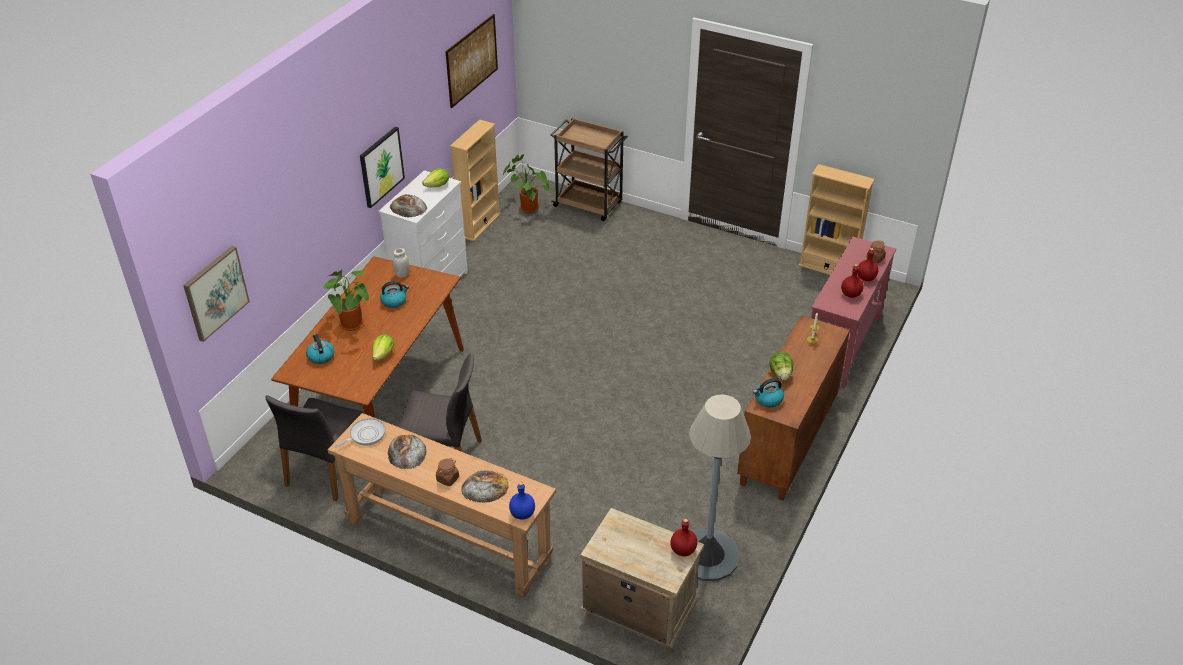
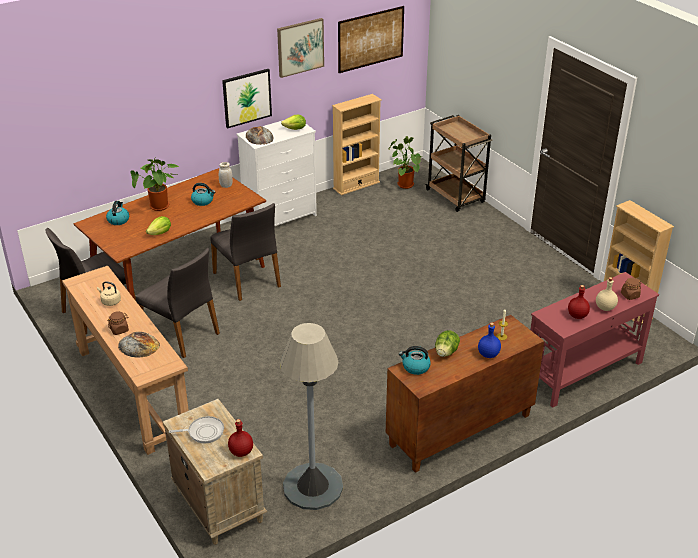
camera: 30 degrees right, 5 degrees down
(215, 293) = (46, 140): picture -> picture (300, 47)
(365, 435) = (95, 280): frying pan -> frying pan (203, 432)
(406, 452) = (110, 301): bread -> beige kettle
(459, 370) = (248, 279): none -> grey chair
(522, 513) = (146, 374): blue bottle -> blue bottle (488, 354)
(865, 278) = (605, 307): red bottle -> beige bottle

